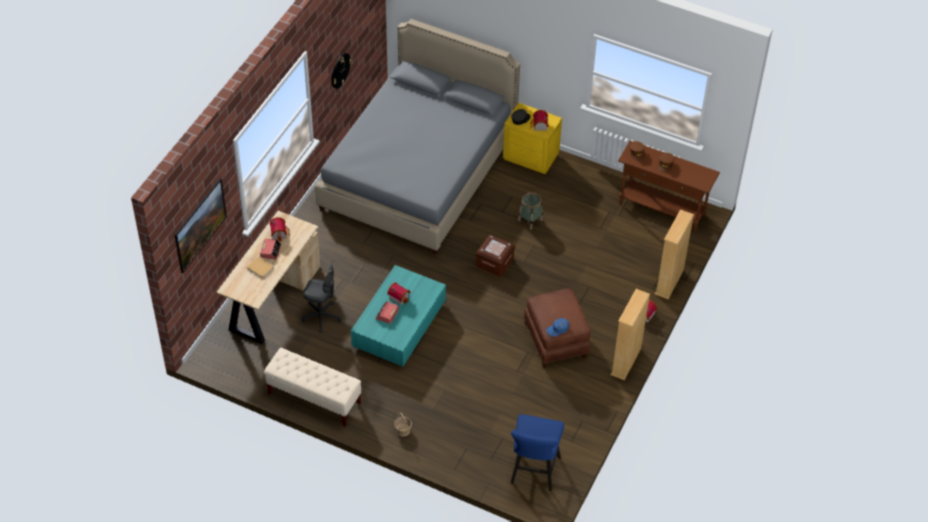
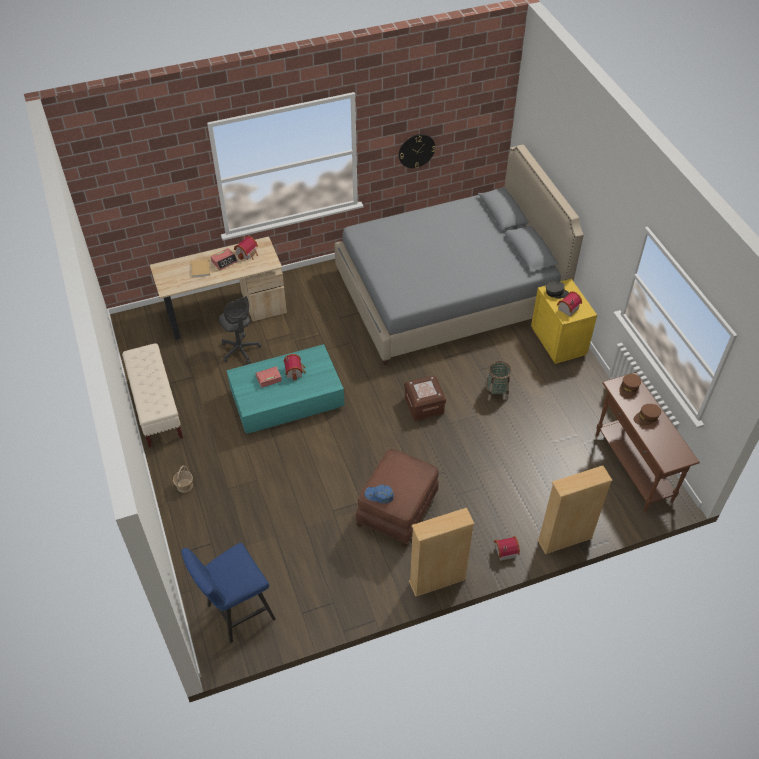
camera: 45 degrees right, 0 degrees up
(201, 234) = (142, 197): picture -> none

